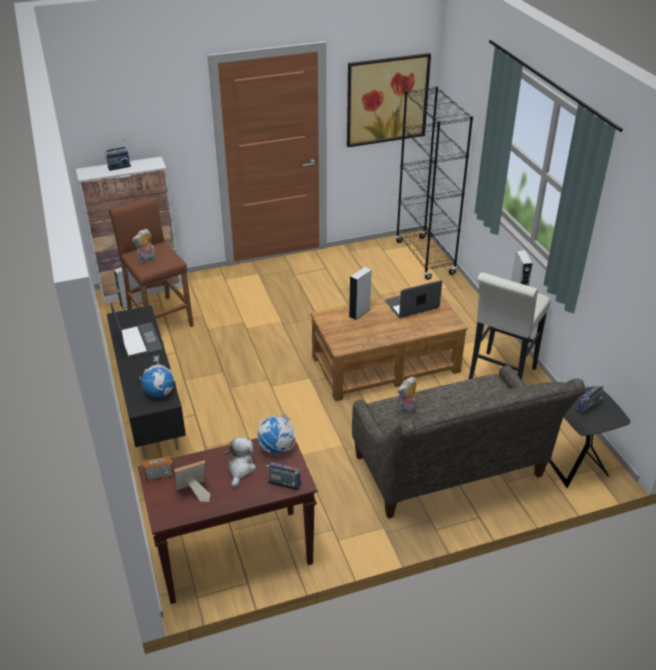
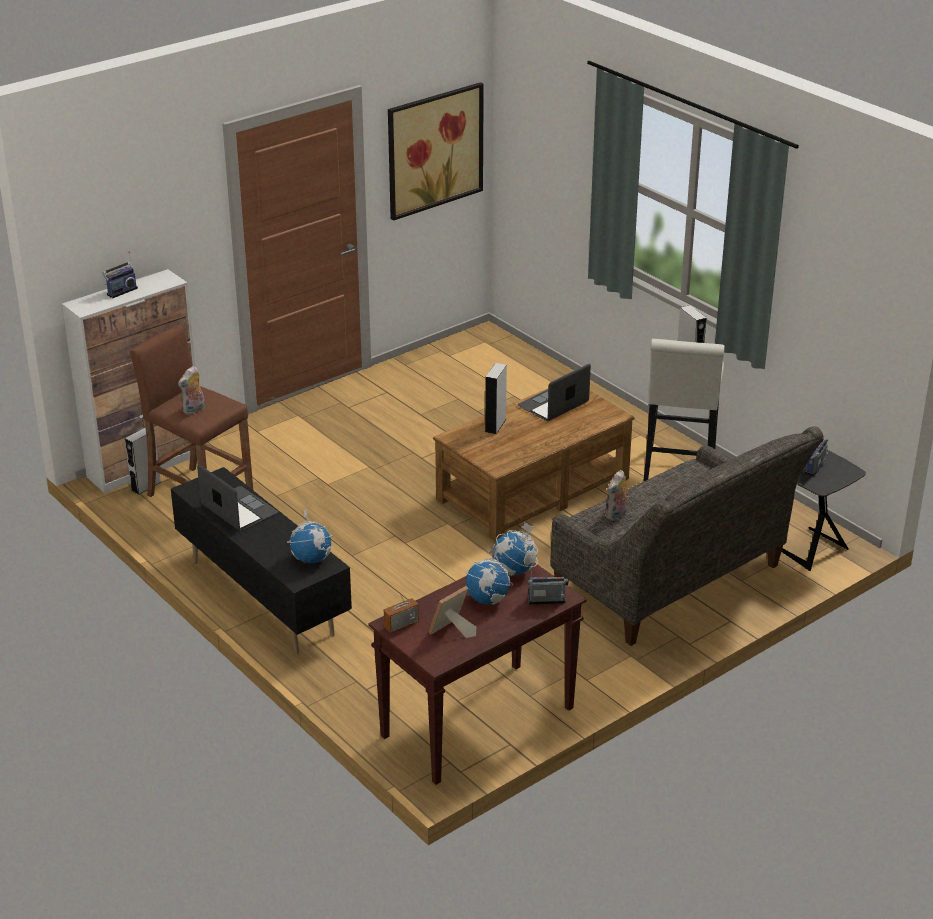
camera: 20 degrees left, 5 degrees down
(240, 469) = (488, 599): plush toy -> globe
(425, 258) = (510, 355): black bookcase -> none

